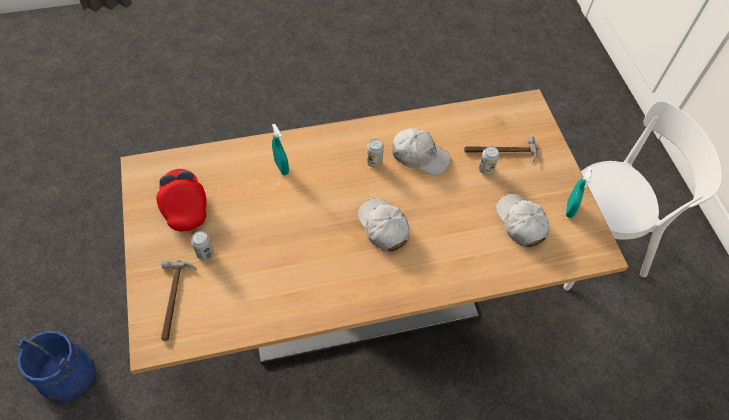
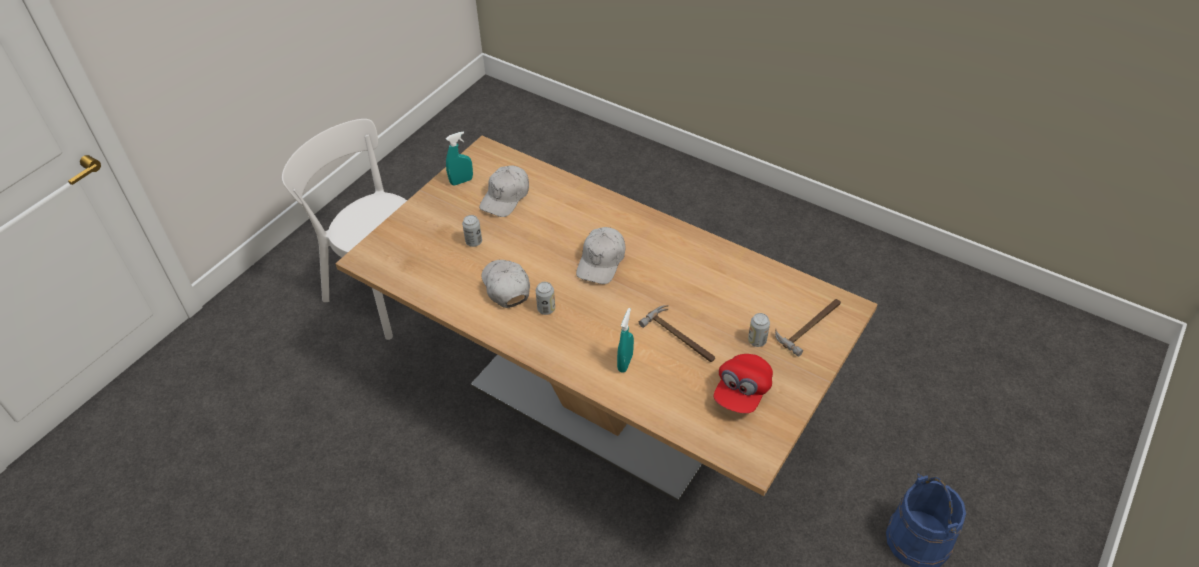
camera: 130 degrees left, 10 degrees down
(500, 152) = (445, 244): hammer -> hammer (681, 337)

